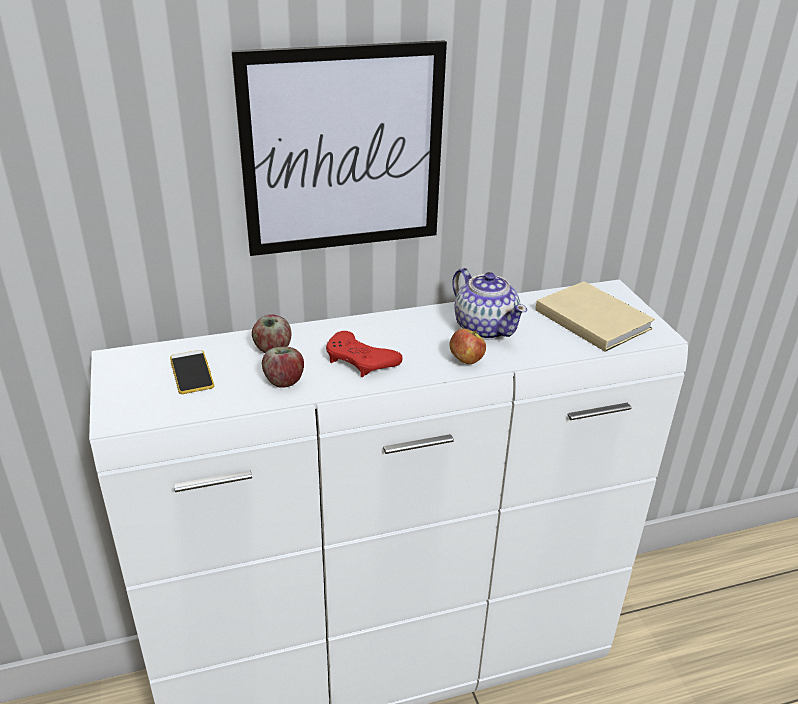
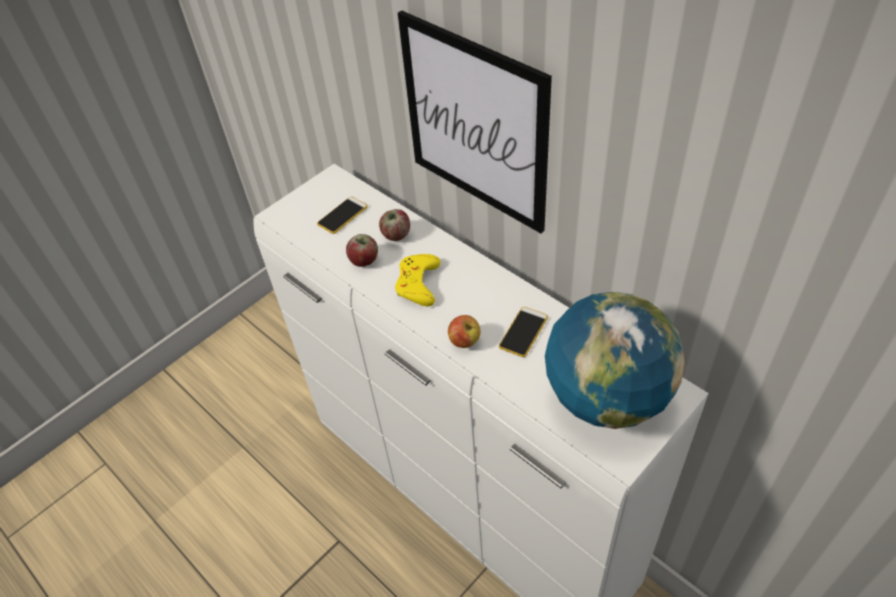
camera: 65 degrees right, 15 degrees up
(360, 360) = (418, 284): red game controller -> yellow game controller
(485, 328) = (523, 332): teapot -> phone
(591, 318) = (606, 397): beige book -> globe

